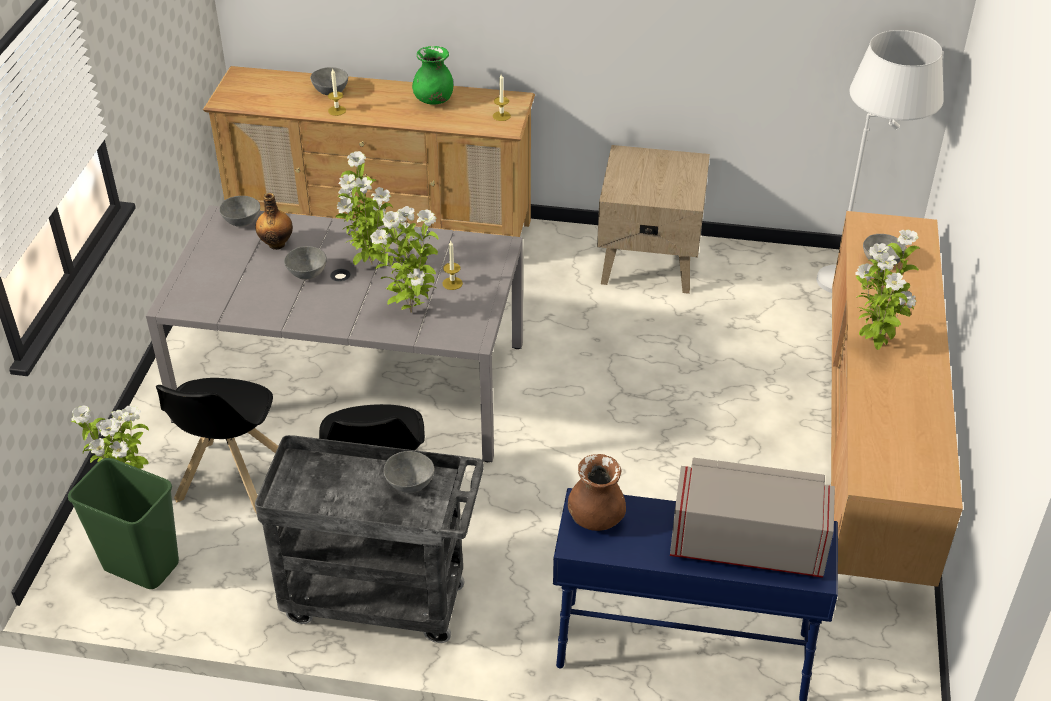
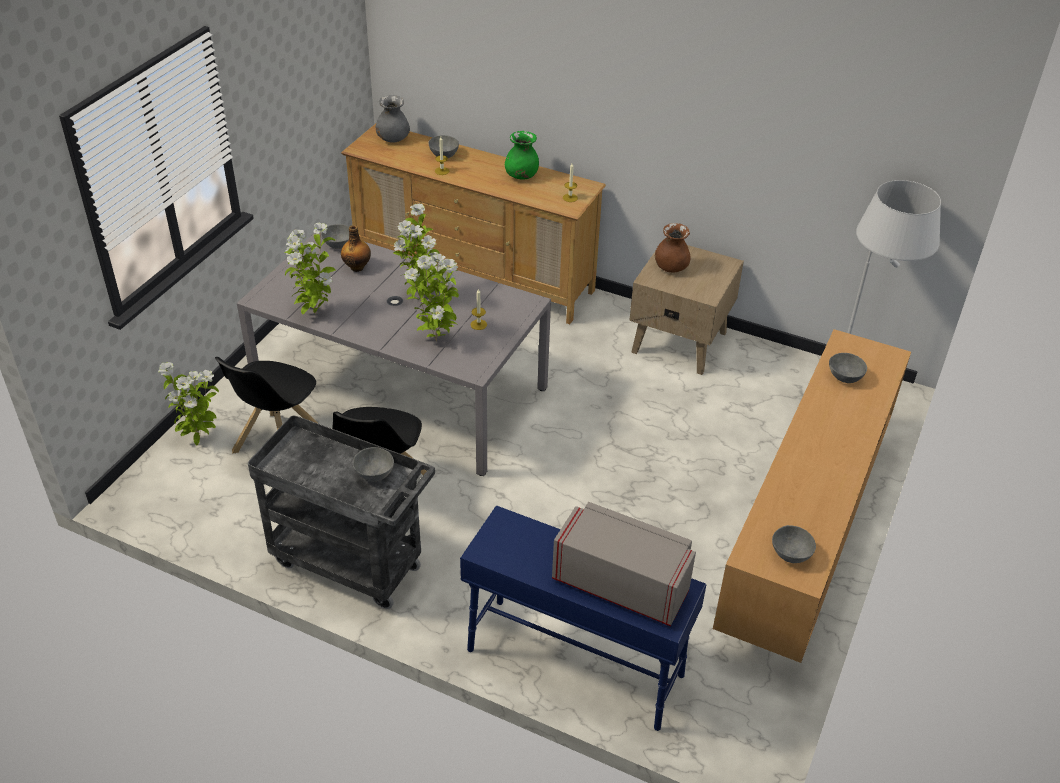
camera: 15 degrees right, 0 degrees up
(140, 566) = (187, 495): green trash can -> none
(260, 83) = (393, 139): none -> grey vase
(307, 274) = (369, 295): grey bowl -> grey bowl (790, 555)
(595, 519) = (507, 535): brown vase -> brown vase (671, 268)
(874, 345) = (805, 446): potted plant -> potted plant (314, 313)

